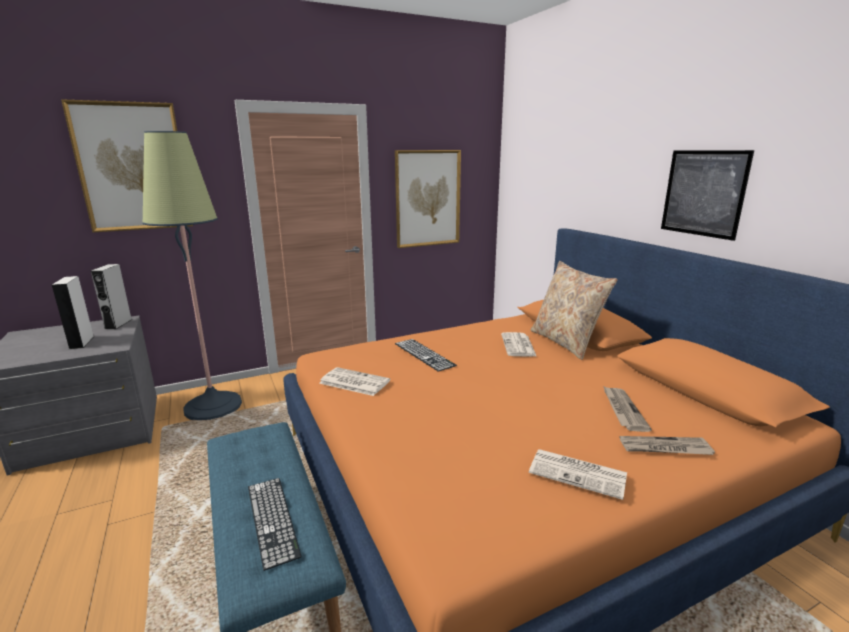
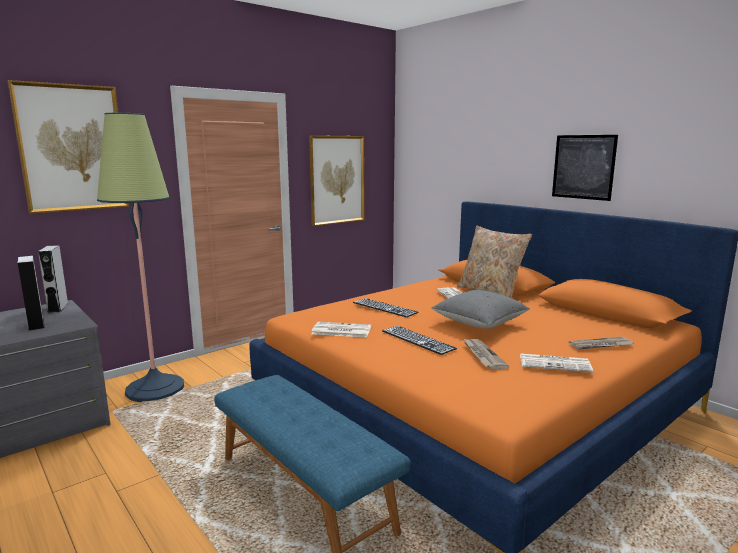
camera: 15 degrees left, 5 degrees down
(272, 519) = (328, 432): keyboard -> keyboard (417, 339)
(520, 389) = (479, 323): none -> grey pillow
(623, 410) = (560, 328): newspaper -> newspaper (482, 355)

